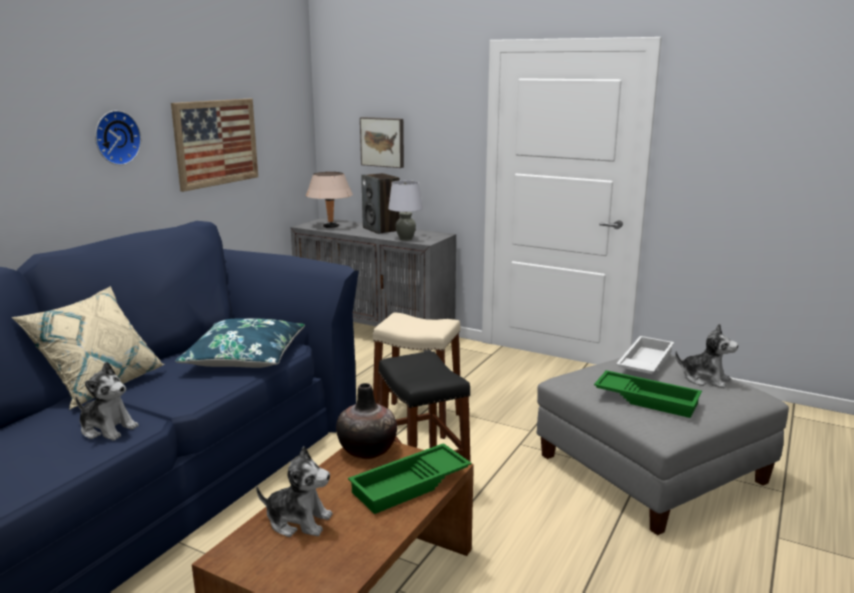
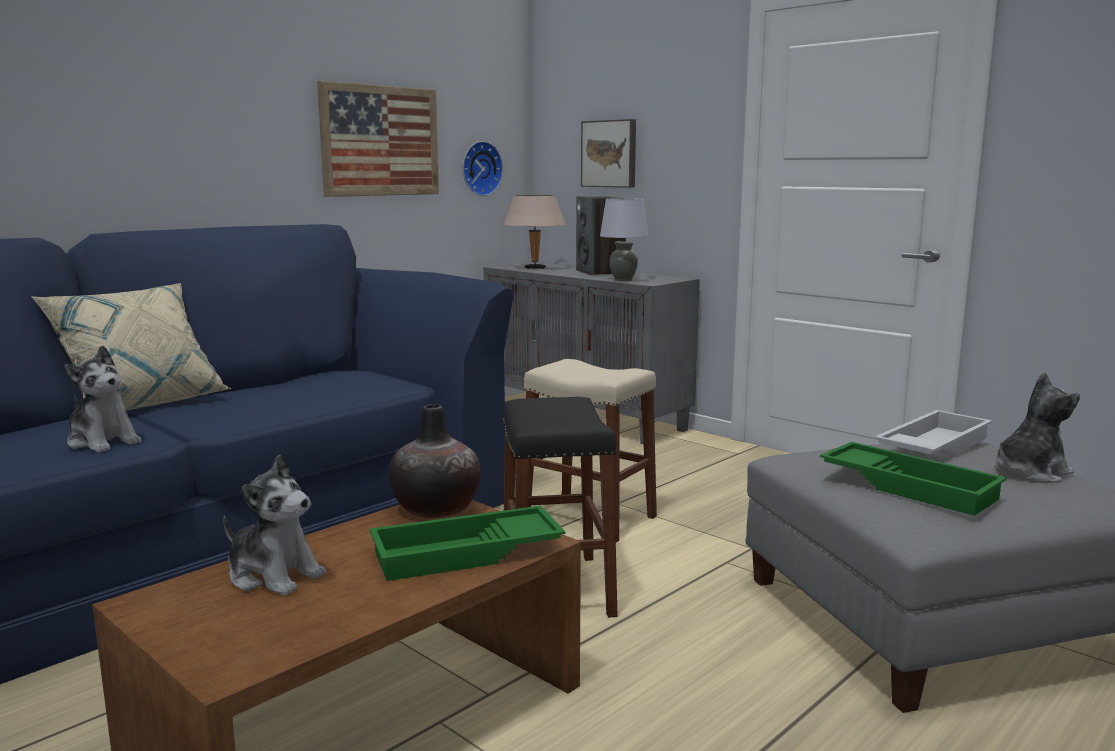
camera: 15 degrees right, 5 degrees down
(115, 137) = (236, 115): wall clock -> wall clock (480, 168)
(245, 357) = (339, 391): blue pillow -> none
(704, 379) = (1029, 473): plush toy -> plush toy turned 75 degrees counterclockwise

